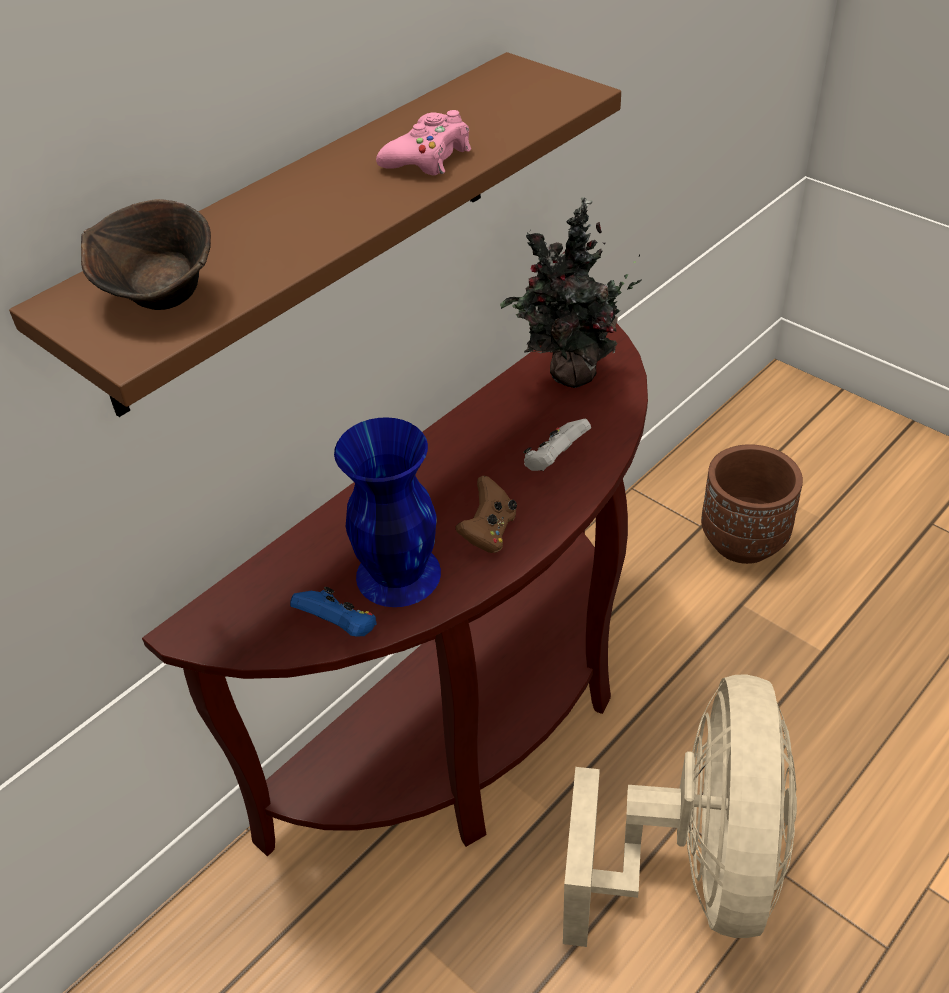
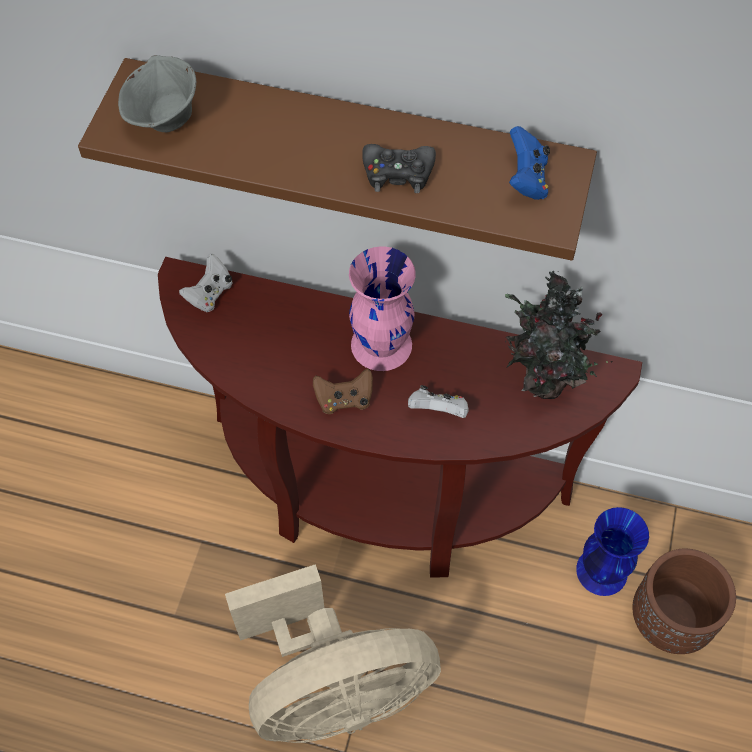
camera: 60 degrees right, 15 degrees up
(163, 298) = (164, 120): brown bowl -> grey bowl
(242, 608) = (210, 294): none -> white game controller
(340, 628) = (219, 354): blue game controller -> blue game controller (526, 180)
(396, 574) = (279, 363): blue vase -> blue vase (601, 570)
(428, 157) = (398, 173): pink game controller -> black game controller
(439, 476) = (382, 345): none -> pink vase

